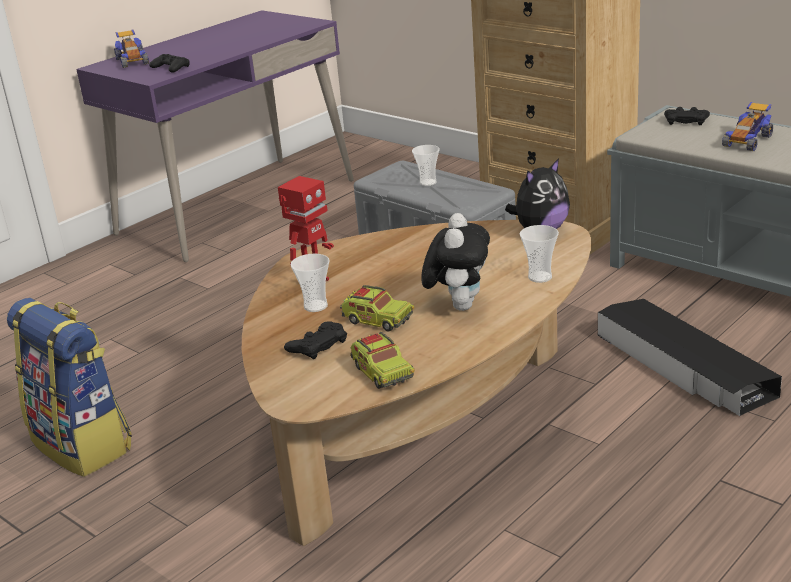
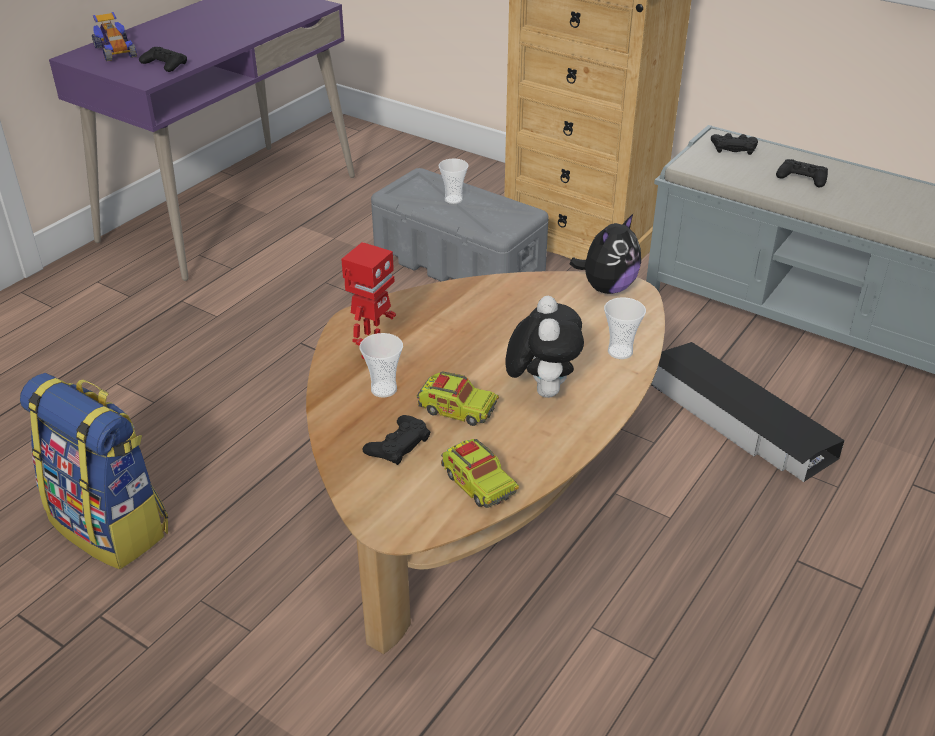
camera: 10 degrees left, 10 degrees up
(747, 141) = (802, 178): toy car -> black game controller

